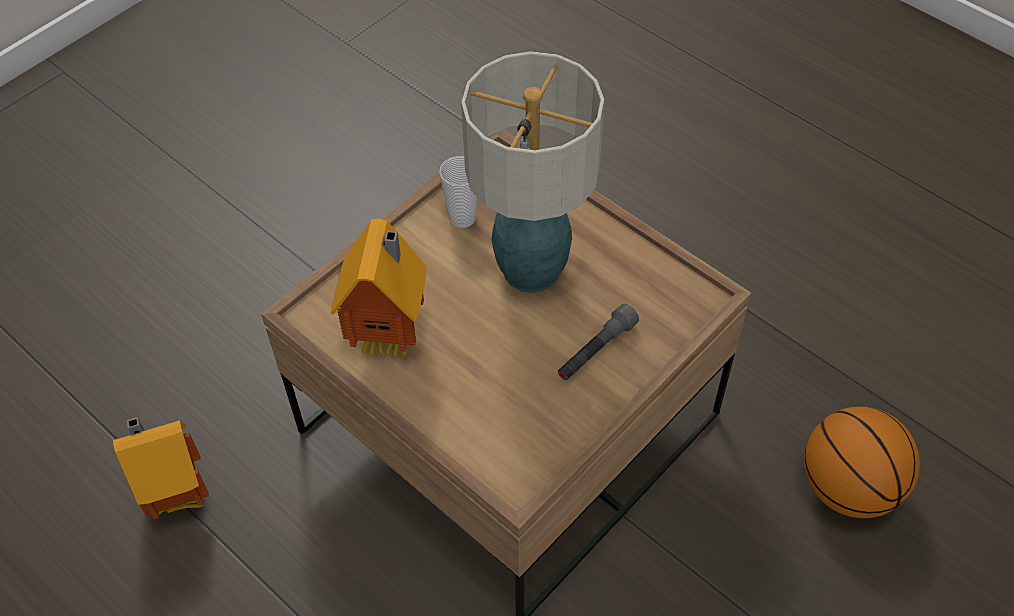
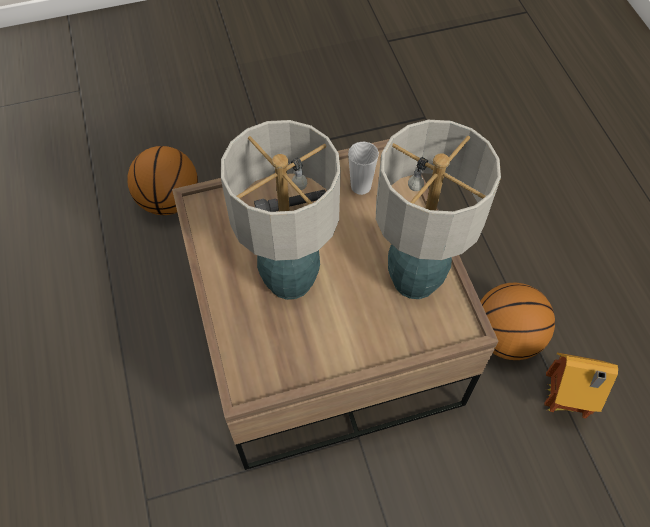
camera: 150 degrees left, 5 degrees up
(278, 543) = (506, 337): none -> basketball
(391, 338) = (413, 280): toy house -> table lamp
(462, 218) = (309, 348): cup -> cup (361, 186)

